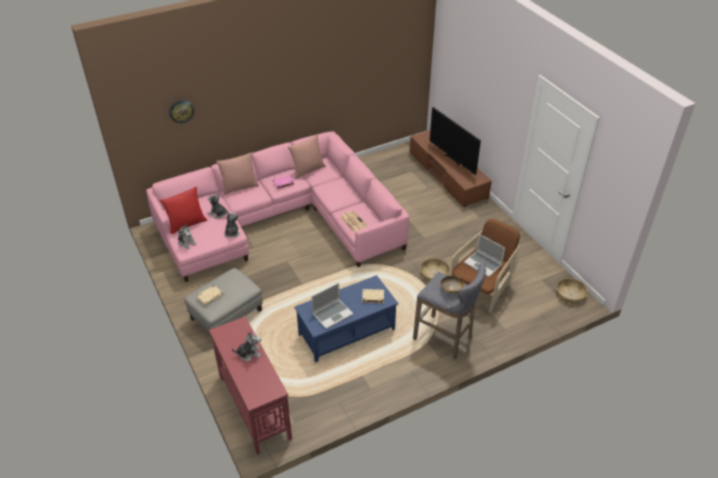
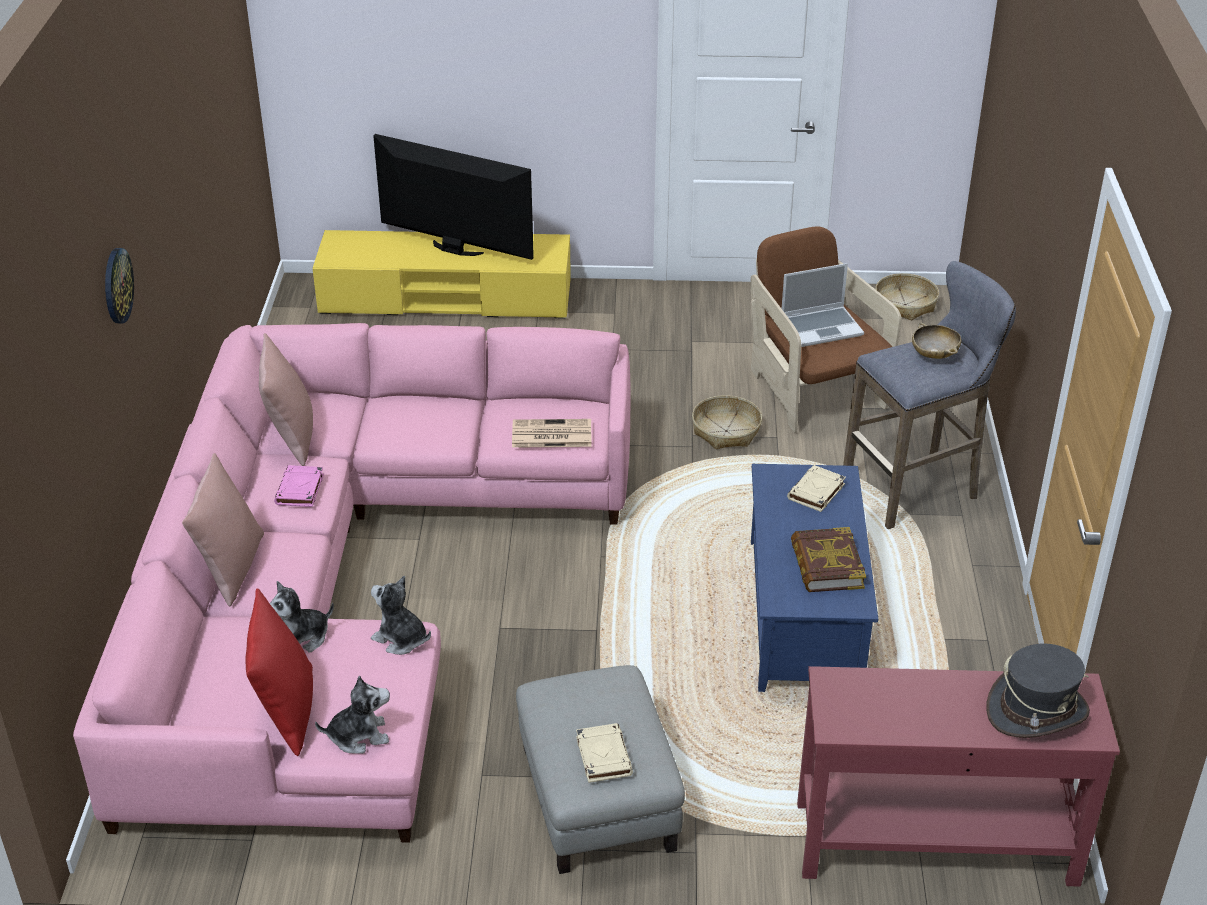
camera: 60 degrees left, 5 degrees down
(181, 111) = (58, 431): wall clock -> wall clock (117, 285)
(249, 353) = (939, 696): plush toy -> none
(256, 381) = (1036, 711): none -> grey hat
(332, 314) = (826, 565): laptop -> book
(447, 175) = (446, 298): brown tv stand -> yellow tv stand
(453, 159) = (455, 250): television -> television turned 150 degrees counterclockwise

